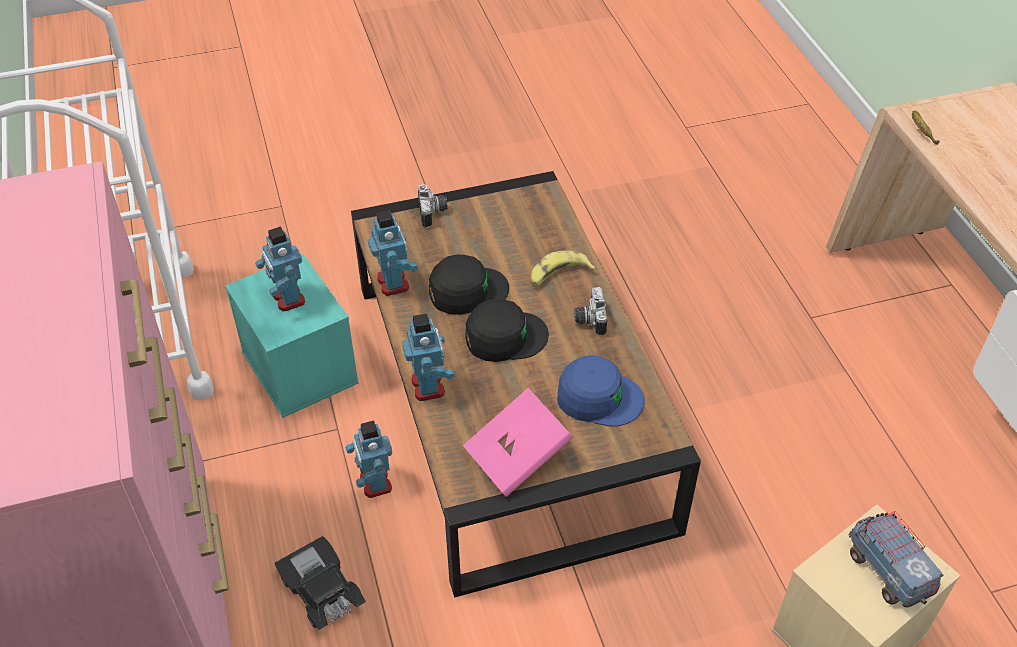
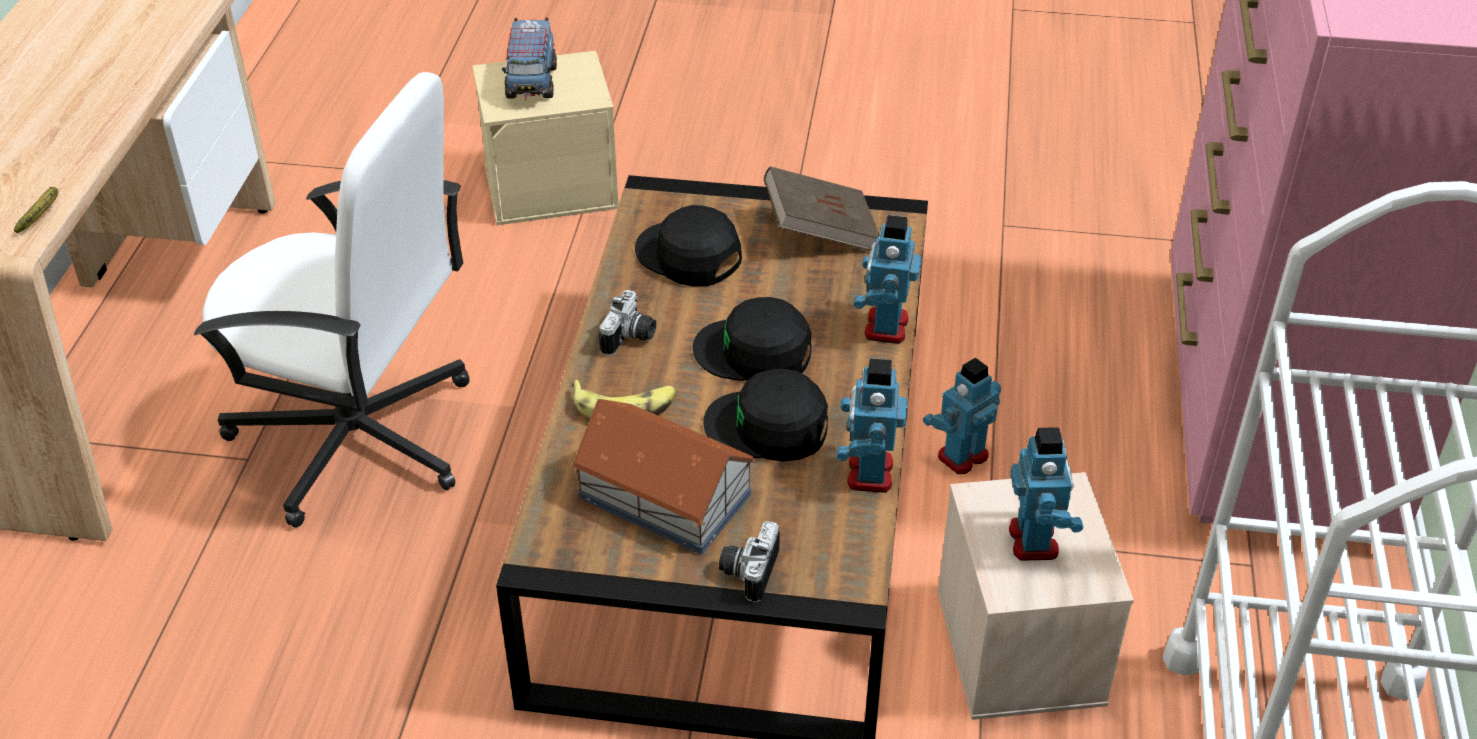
camera: 155 degrees left, 5 degrees down
(301, 368) = (1016, 644): turquoise storage box -> beige storage box
(321, 590) = (1061, 371): black toy car -> none
(375, 483) = (961, 456): toy robot -> toy robot turned 135 degrees counterclockwise
(501, 235) = (664, 494): none -> toy house
(518, 456) = (820, 231): pink book -> brown book
(598, 397) = (688, 255): blue cap -> black cap
(763, 352) = (358, 438): none -> white office chair

